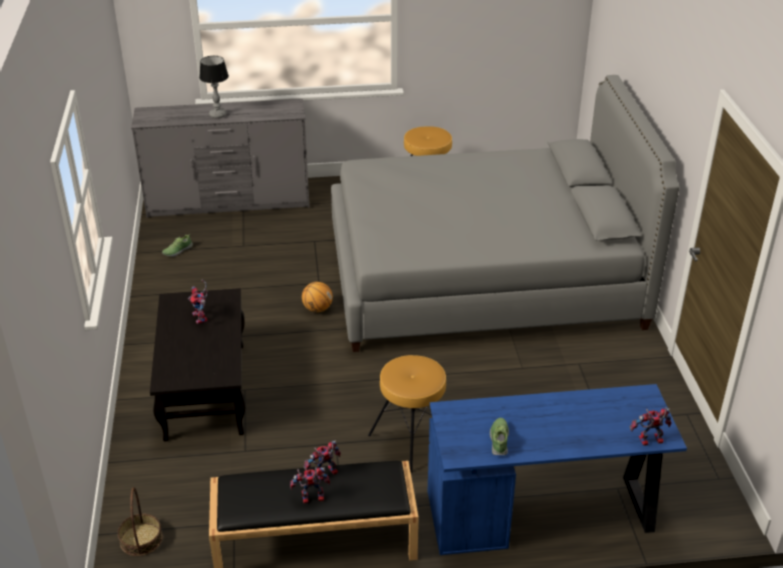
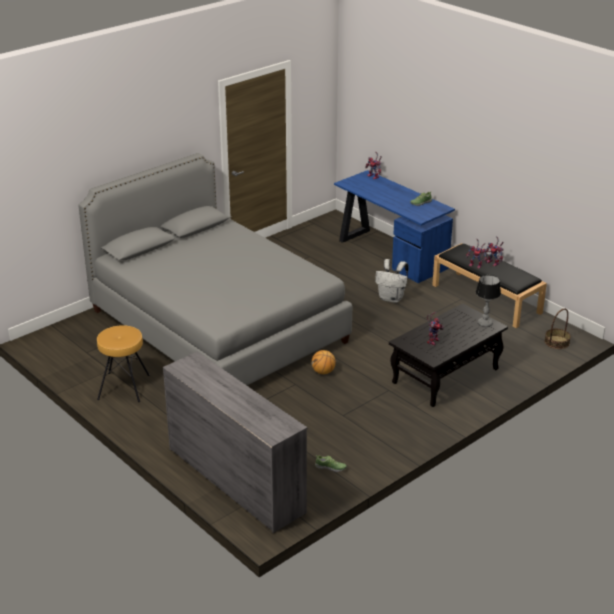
camera: 125 degrees left, 5 degrees down
(217, 115) = (237, 394): table lamp -> table lamp (485, 324)
(412, 440) = (391, 298): brown stool -> white backpack

